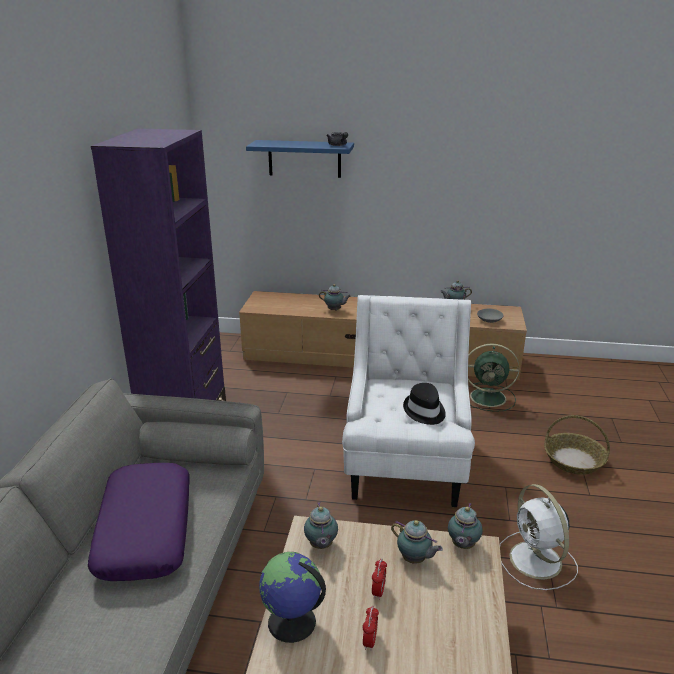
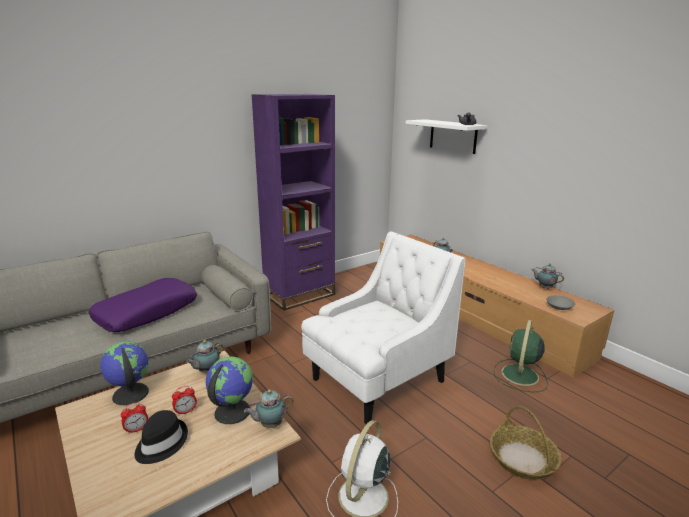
camera: 45 degrees right, 5 degrees down
(304, 158) = (453, 136): blue shelf -> white shelf
(415, 560) = (231, 411): teapot -> globe
(424, 411) = (366, 330): black hat -> black hat (161, 443)
(489, 398) = (519, 376): green fan -> green fan turned 60 degrees clockwise

